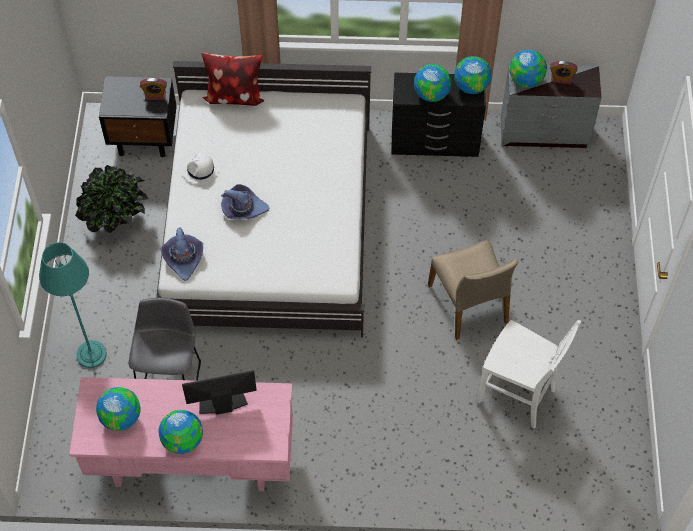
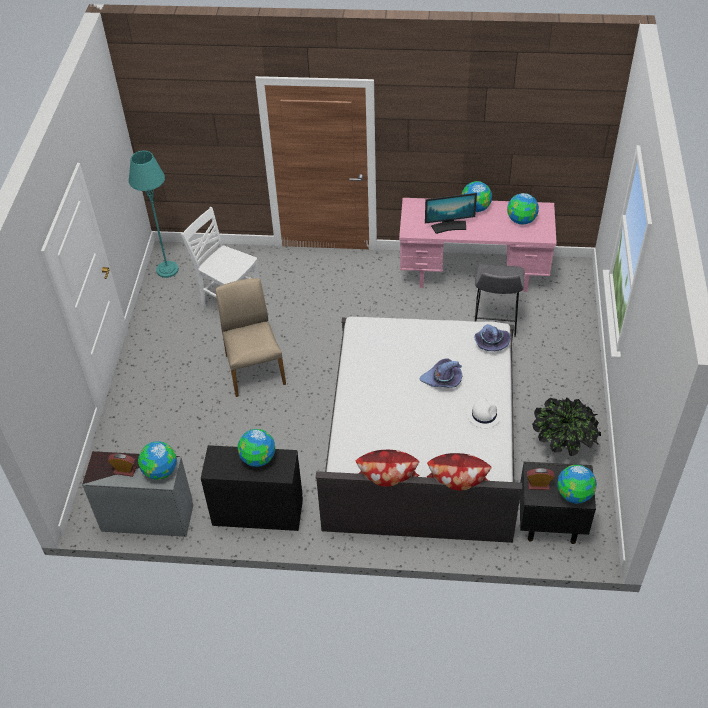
camera: 175 degrees left, 10 degrees down
(91, 354) = (561, 340): turquoise floor lamp -> turquoise floor lamp (167, 270)
(302, 97) = (388, 483): none -> pillow
(471, 86) = (217, 465): globe -> globe (574, 494)

